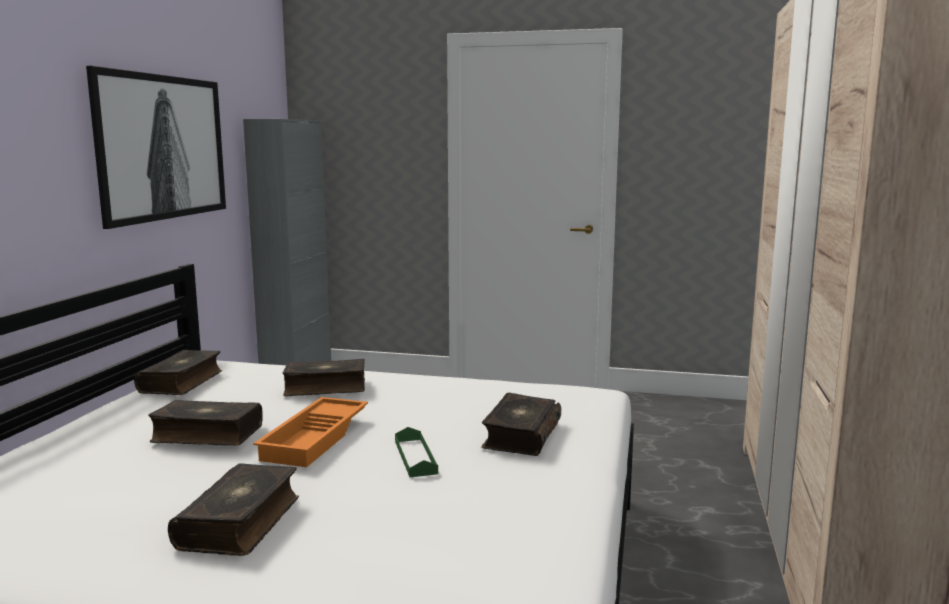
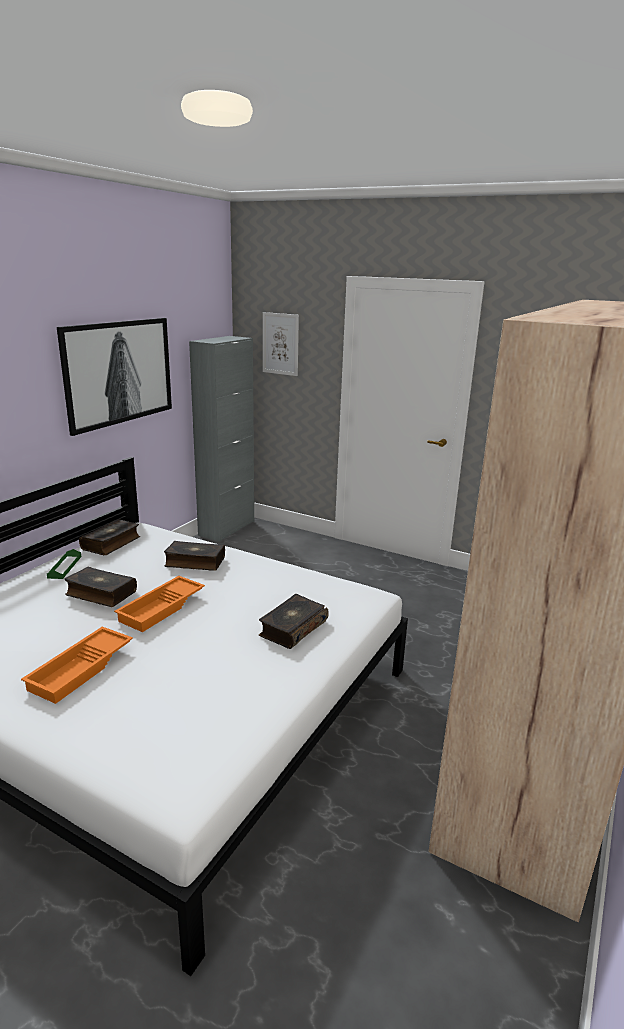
camera: 15 degrees right, 10 degrees up
(241, 522) = (81, 670): book -> orange tray
(359, 127) = (280, 344): none -> picture
(415, 457) = (213, 635): green tray -> green tray (64, 567)

